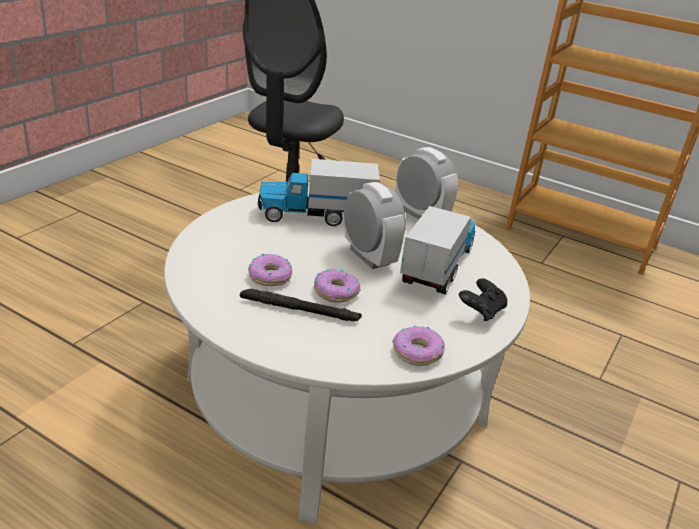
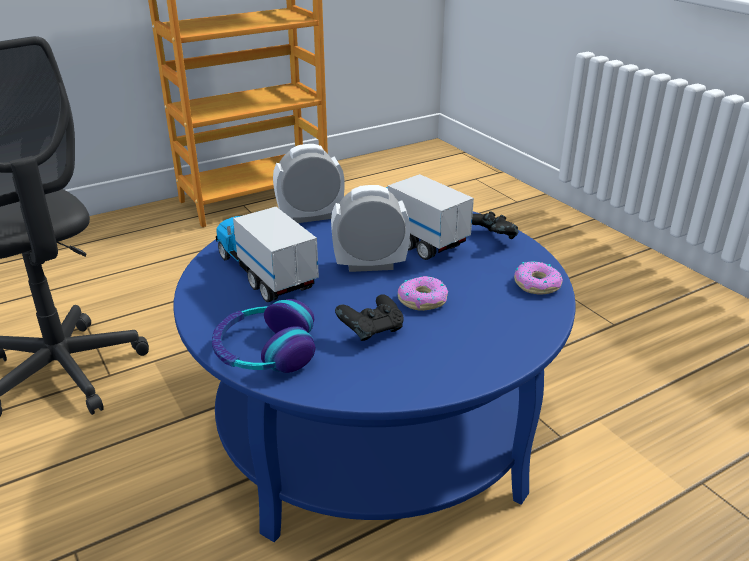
camera: 60 degrees left, 0 degrees up
(216, 239) = (265, 351): none -> headphones
(270, 276) = (371, 331): donut -> black game controller
(299, 310) = (444, 328): black flashlight -> none
(316, 216) = (265, 273): toy truck -> toy truck turned 120 degrees clockwise
(335, 398) = (374, 427): white coffee table -> blue coffee table

